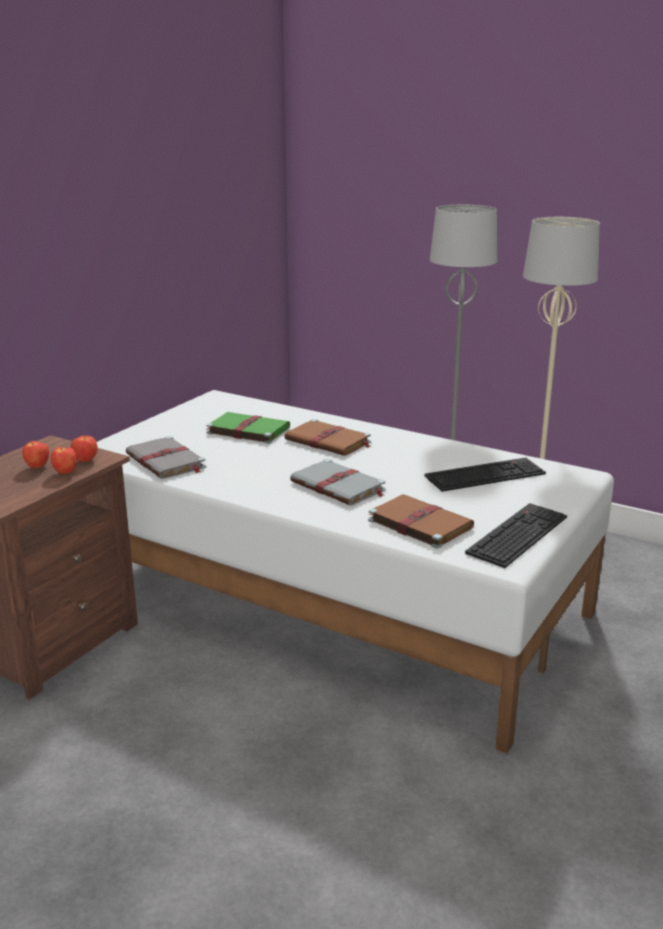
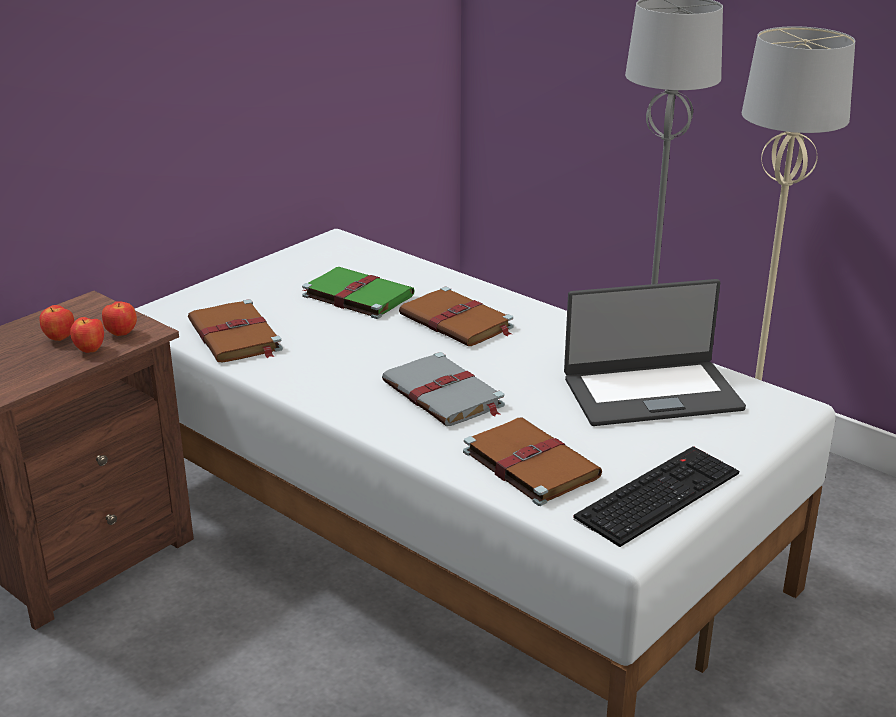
camera: 10 degrees right, 5 degrees up
(166, 461) = (235, 336): grey book -> brown book
(485, 474) = (651, 393): keyboard -> laptop

